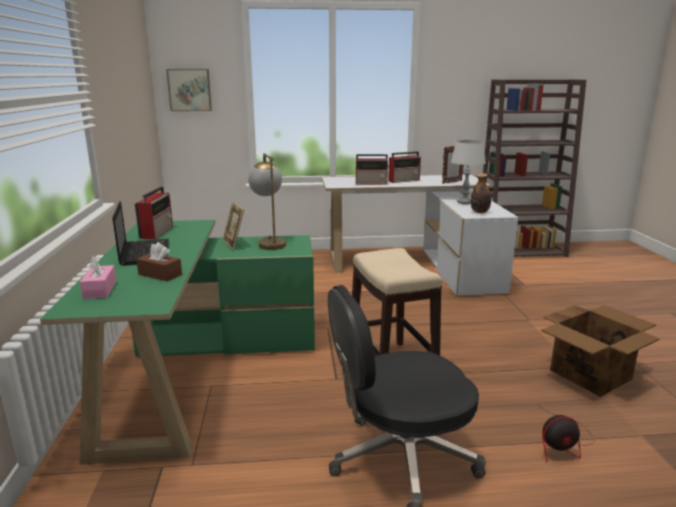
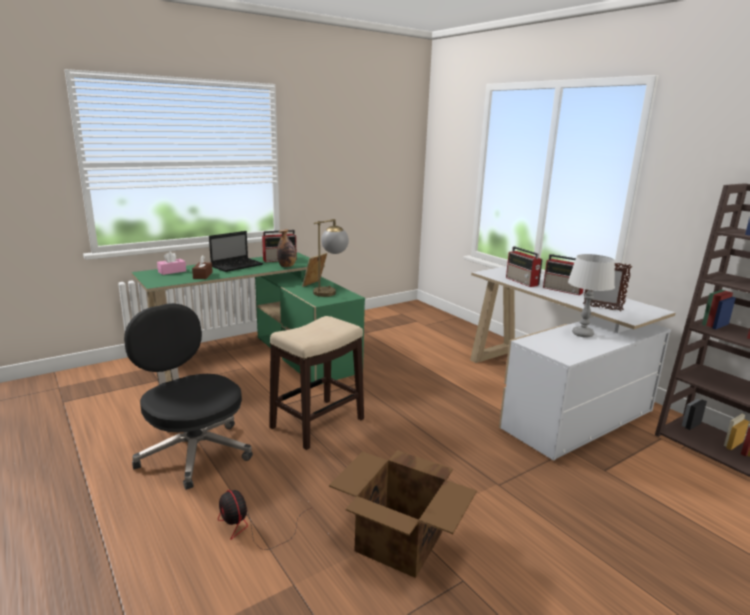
camera: 60 degrees right, 0 degrees up
(189, 90) = (444, 163): picture -> none
(479, 212) = (552, 345): bottle -> bottle (287, 266)

